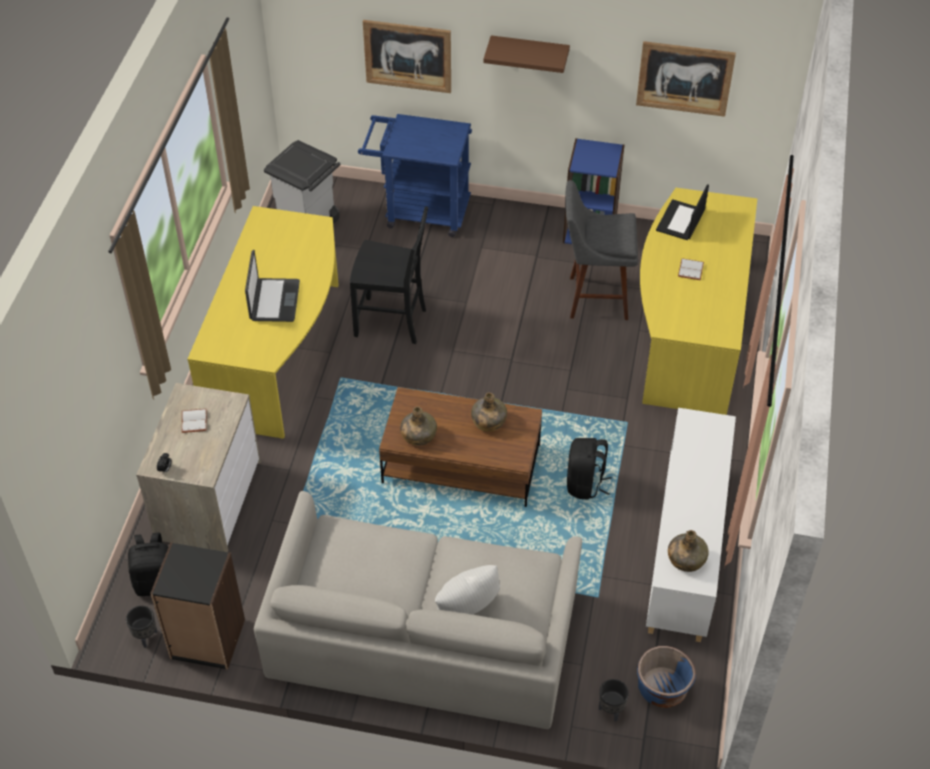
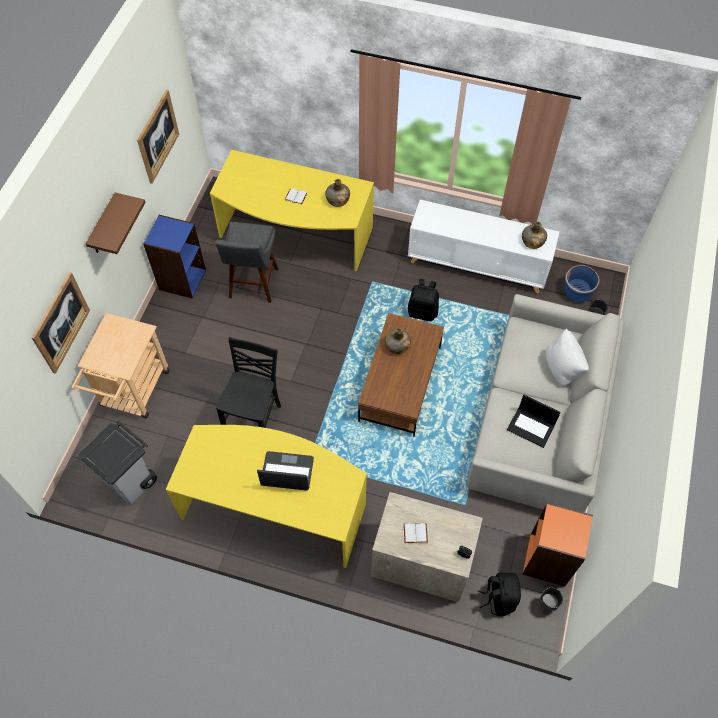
camera: 85 degrees left, 10 degrees up
(207, 639) = (548, 560): black bookcase -> orange bookcase
(418, 435) = (406, 391): green bottle -> green bottle (337, 200)
(419, 211) = (132, 393): blue cart -> beige cart
(681, 221) = (245, 195): laptop -> laptop (531, 427)

